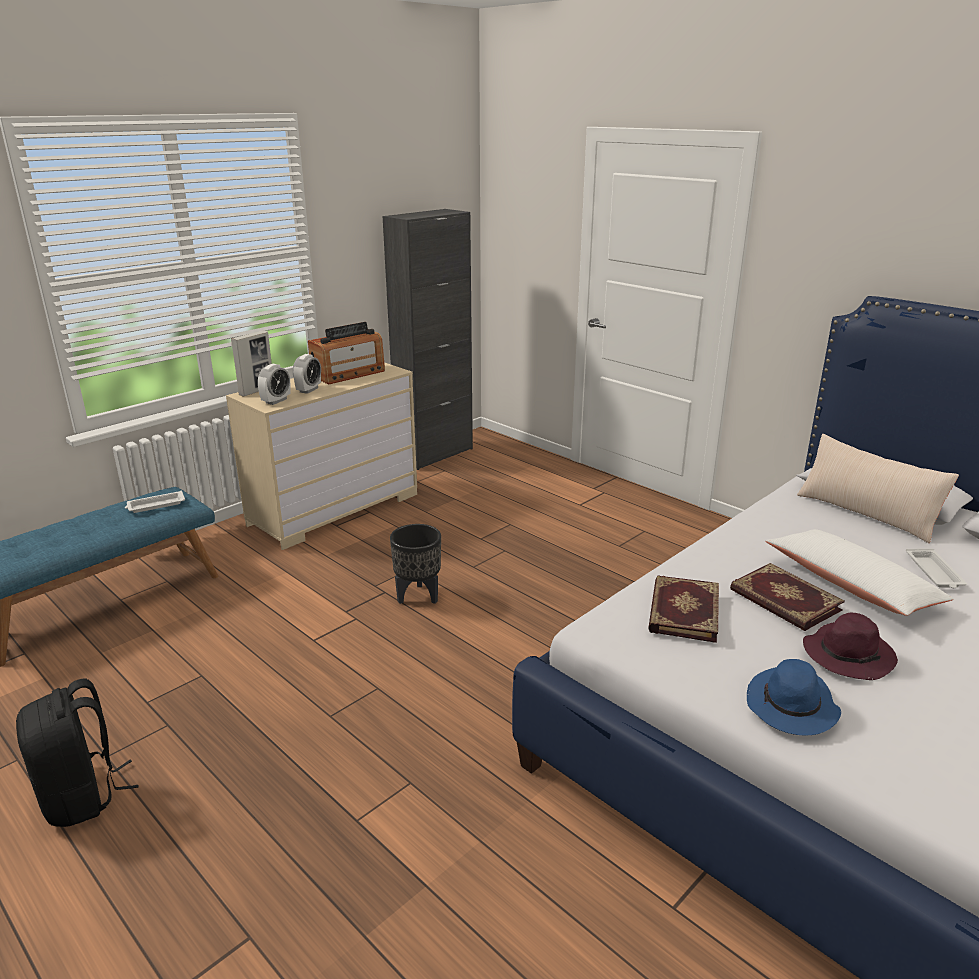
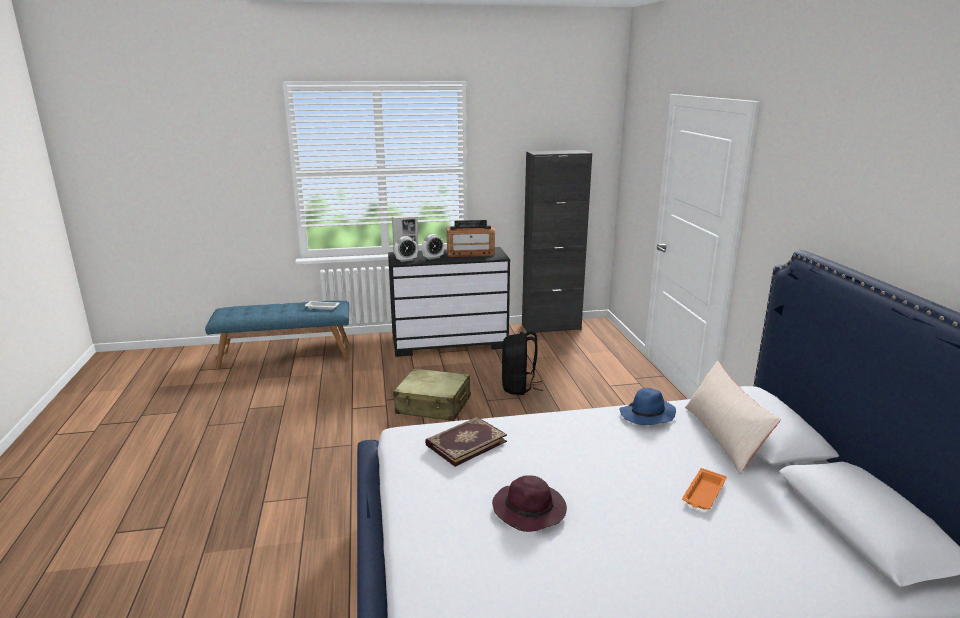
camera: 35 degrees right, 5 degrees down
(83, 796) = (180, 438): black backpack -> black backpack (519, 387)
(334, 509) = (449, 343): beige dresser -> black dresser
(418, 596) = (433, 405): black planter -> beige suitcase
(784, 600) = (543, 463): book -> none
(791, 707) = (440, 518): blue hat -> blue hat (647, 416)
(851, 585) = (614, 474): white pillow -> none
(934, 572) = (703, 493): white tray -> orange tray

